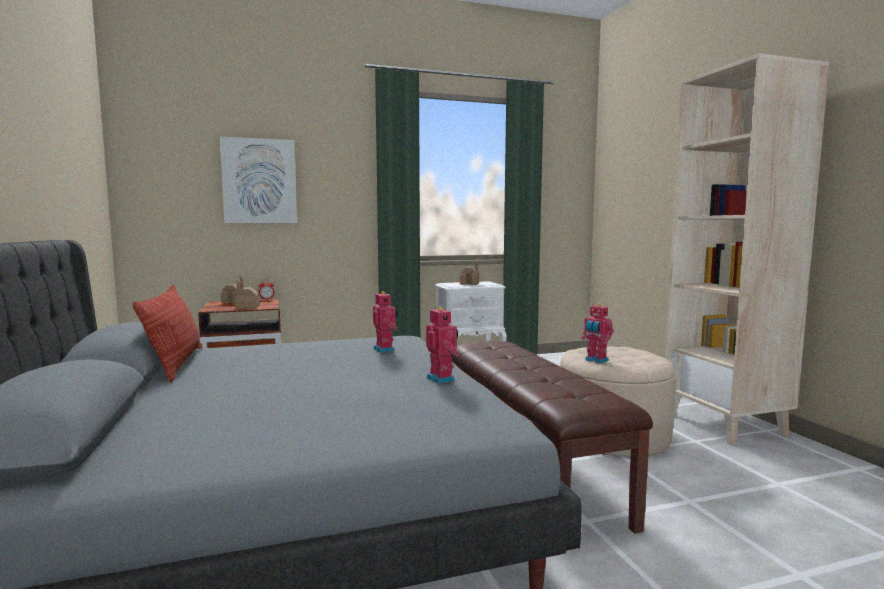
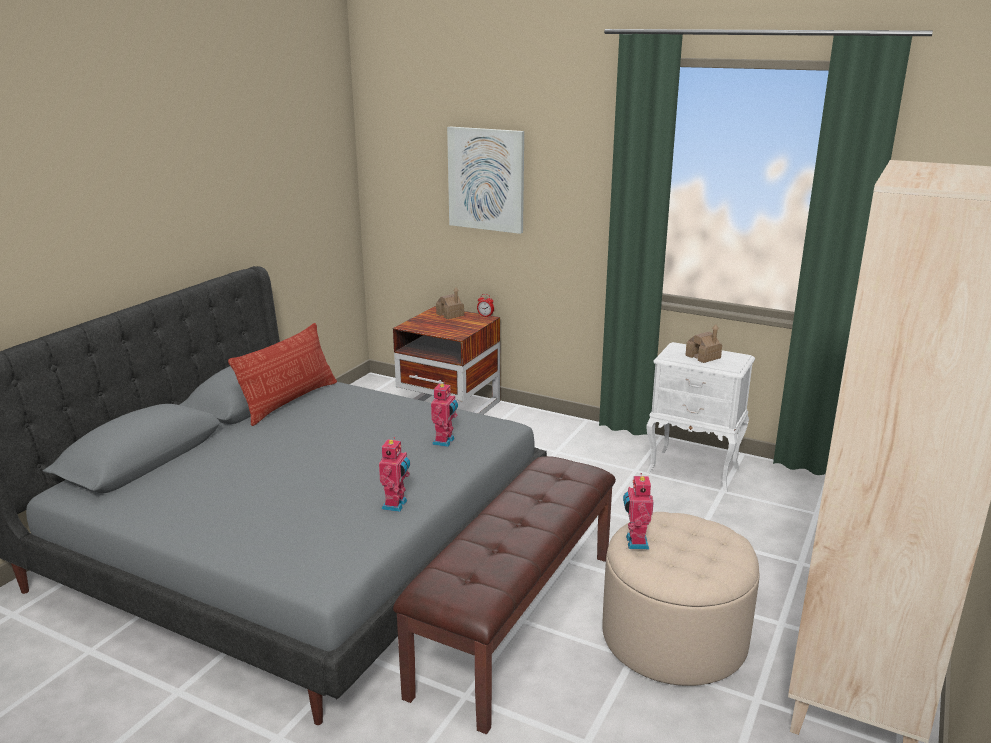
camera: 45 degrees right, 15 degrees up
(247, 307) = (440, 330): toy house -> none

